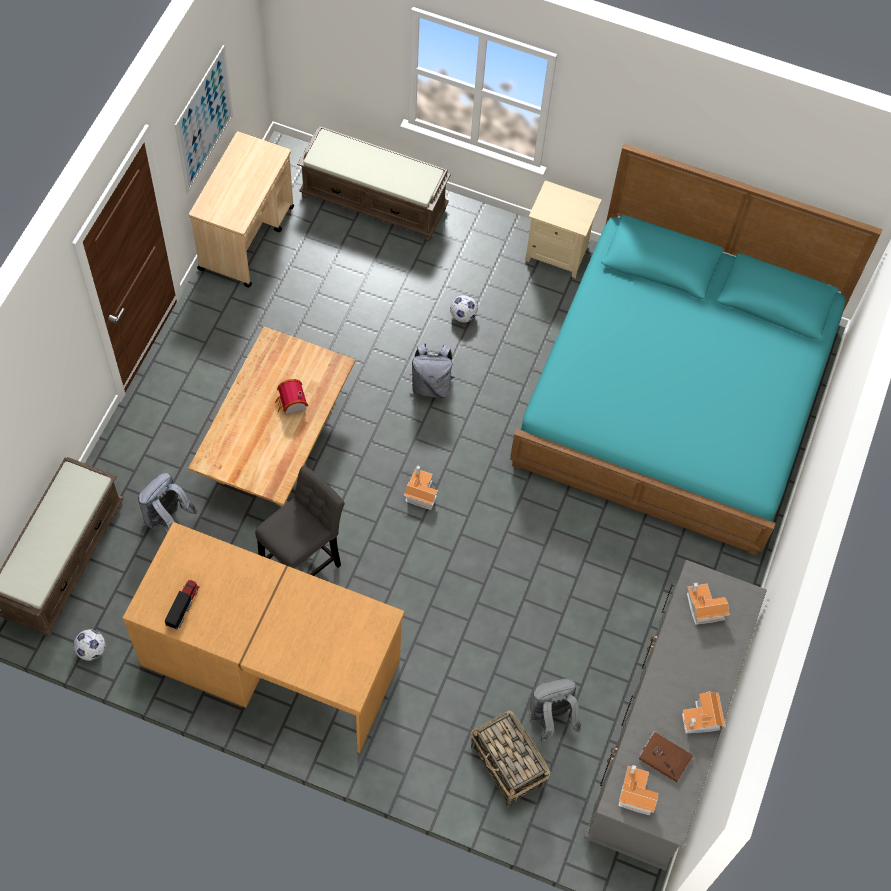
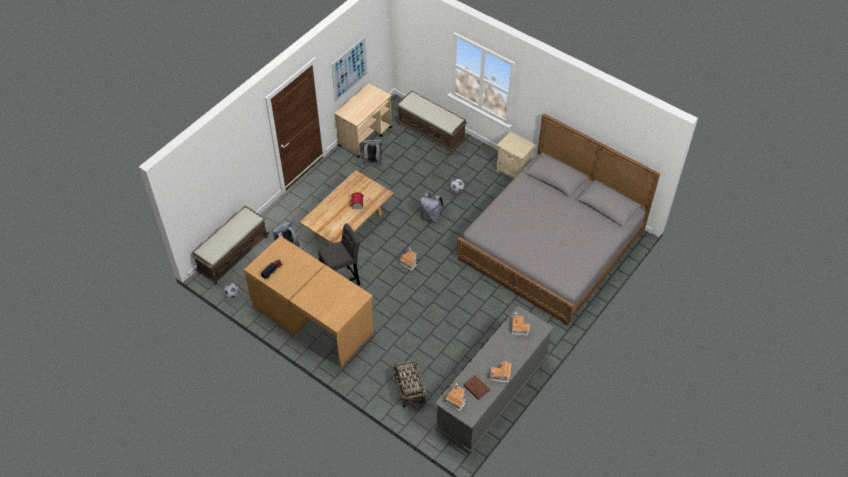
camera: 20 degrees right, 10 degrees down
(550, 718) = (438, 374): grey backpack -> grey backpack (372, 162)
(676, 394) = (551, 245): turquoise bed -> grey bed

